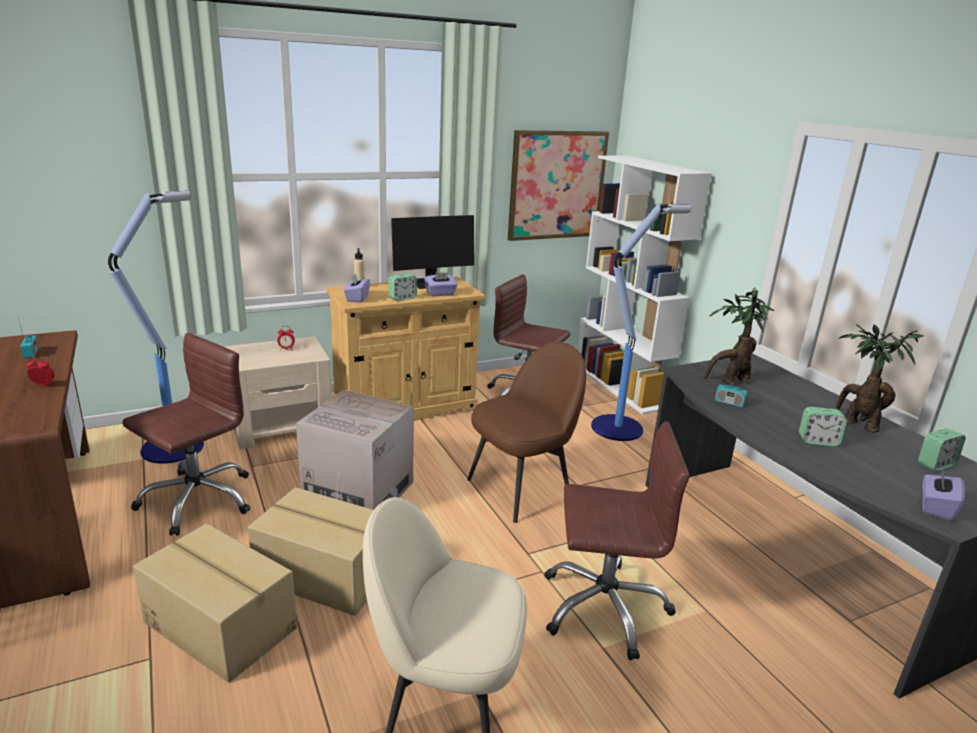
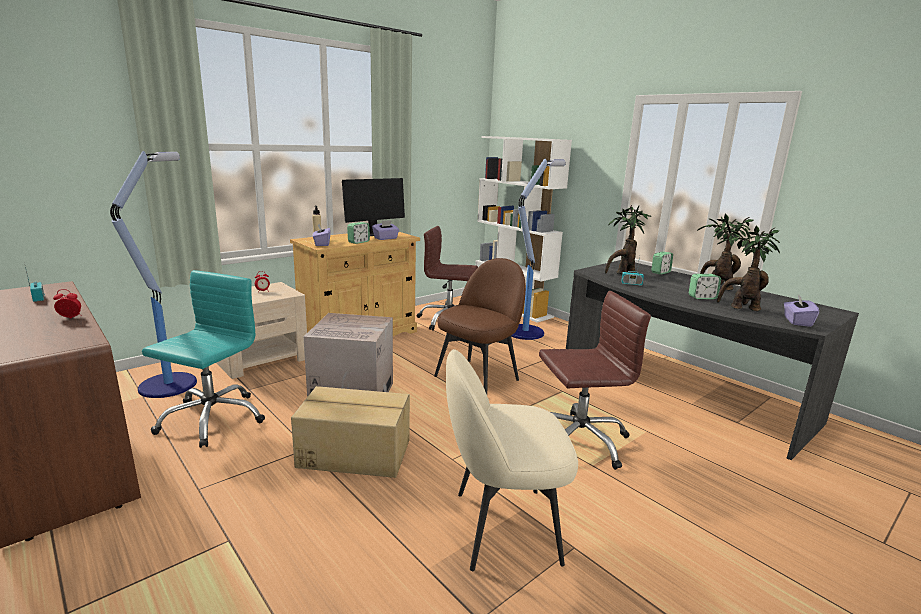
camera: 15 degrees left, 5 degrees down
(197, 500) = (211, 419): brown office chair -> turquoise office chair
(221, 624) = (283, 503): cardboard box -> none
(557, 185) = (452, 159): picture -> none
(863, 469) = (740, 308): none -> potted plant
(935, 464) = (778, 302): alarm clock -> alarm clock (660, 272)

